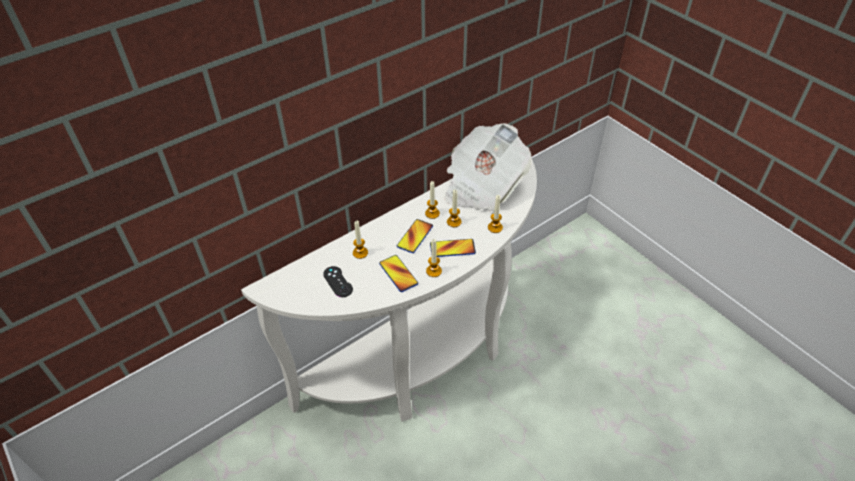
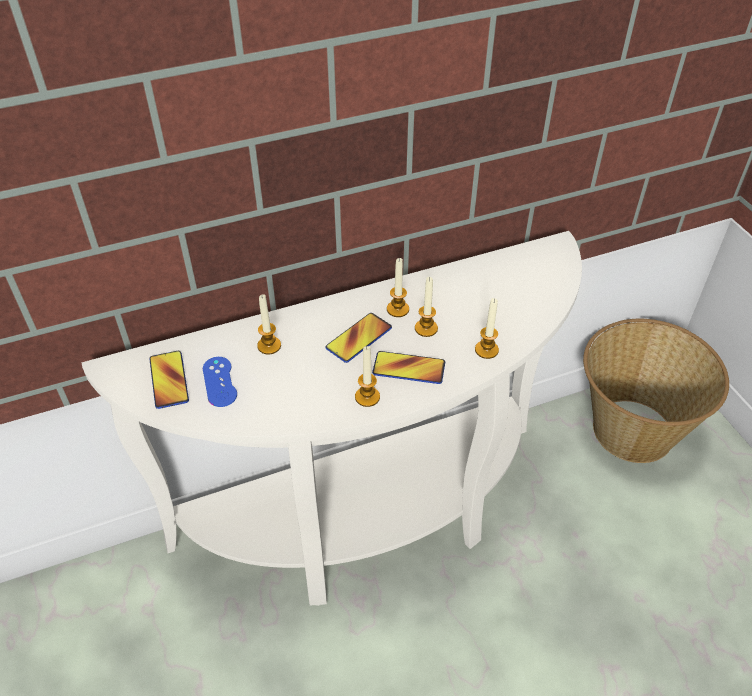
camera: 15 degrees right, 0 degrees up
(338, 282) = (219, 381): black game controller -> blue game controller
(398, 274) = (312, 389): phone -> phone (169, 380)
(482, 186) = (489, 283): newspaper -> none
(571, 262) = (631, 429): none -> basket

